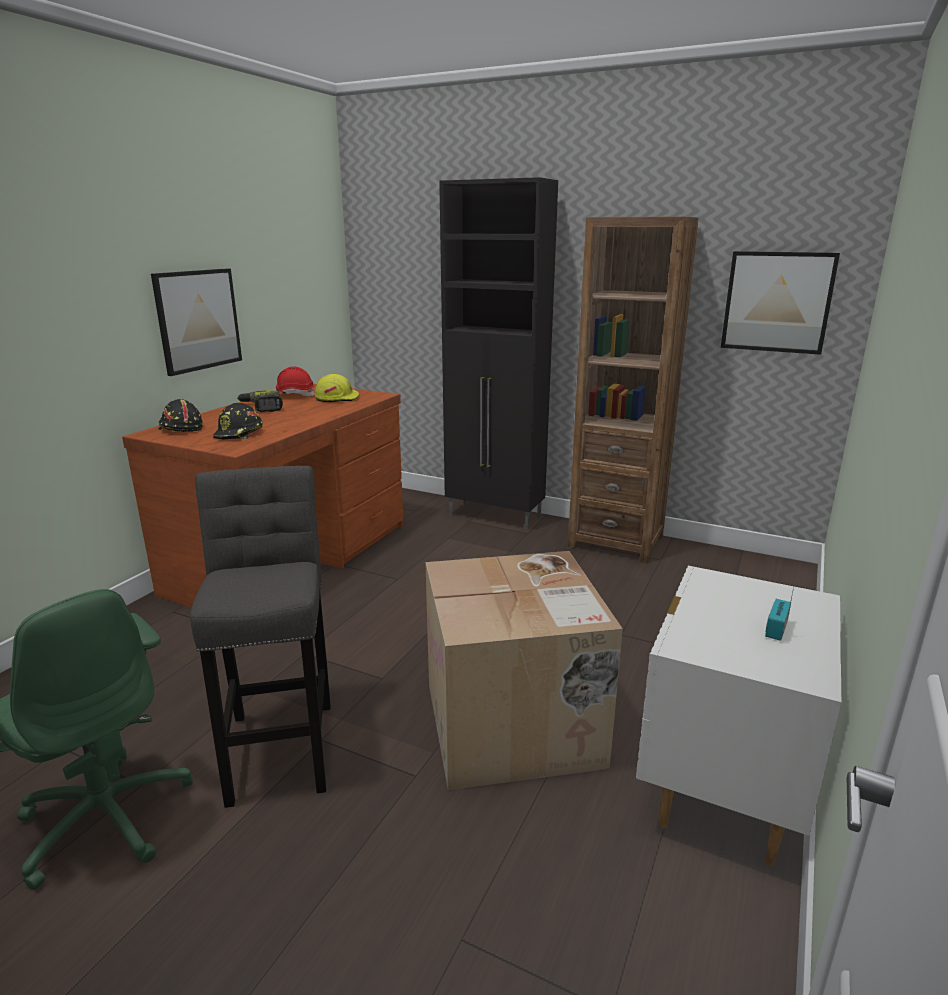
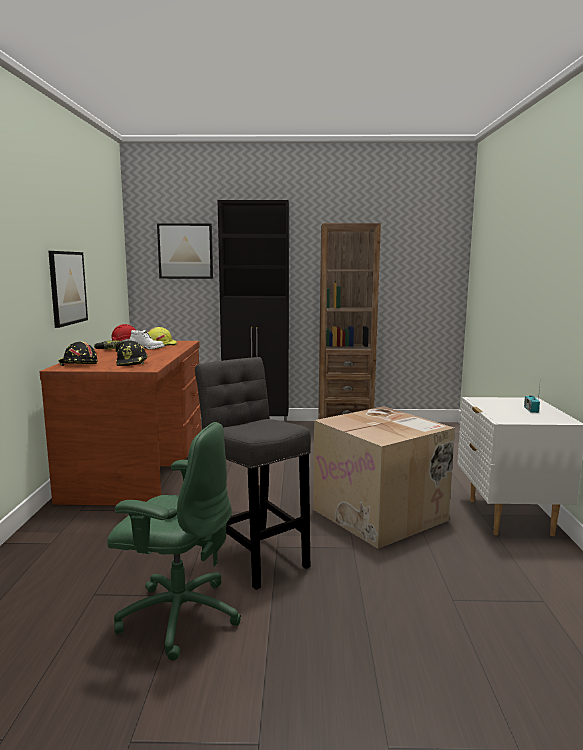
camera: 25 degrees left, 10 degrees down
(307, 405) = (147, 349): none -> white boot
(777, 302) = (421, 272): picture -> picture (185, 251)

